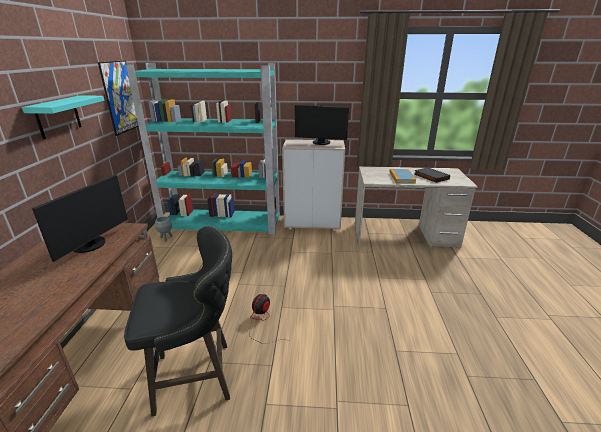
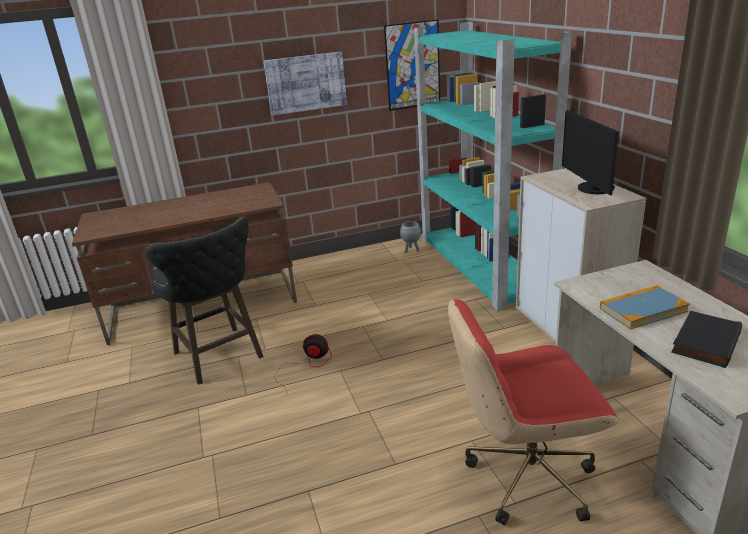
camera: 70 degrees right, 0 degrees up
(58, 116) = (306, 83): turquoise shelf -> picture
(91, 245) = (233, 203): monitor -> none
(412, 272) = (526, 480): none -> red office chair

